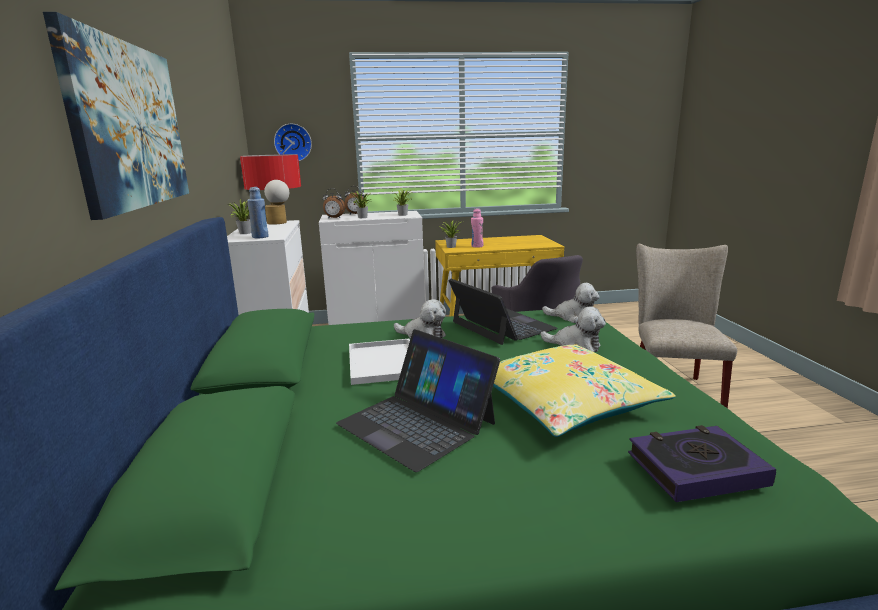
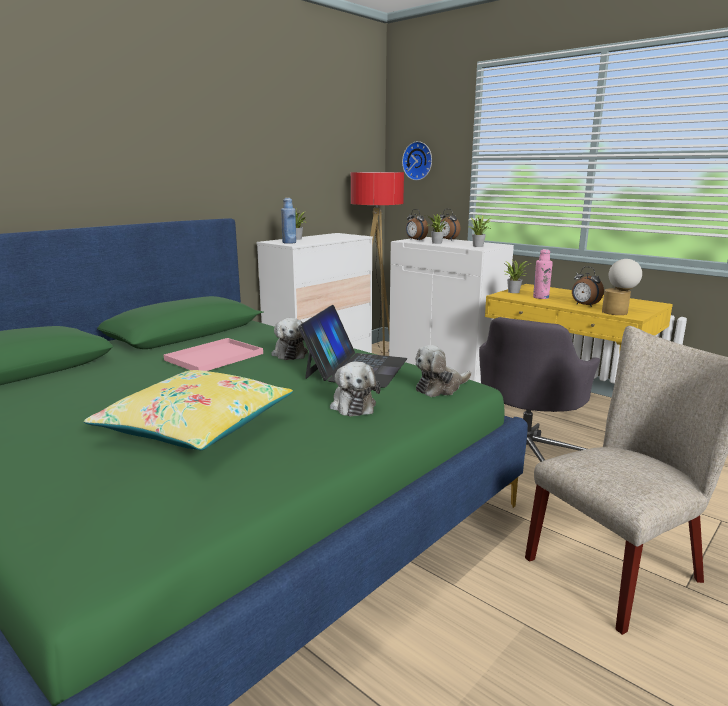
camera: 50 degrees right, 0 degrees up
(129, 126) = (129, 143): picture -> none
(279, 222) = (351, 236): table lamp -> table lamp (618, 312)
(384, 363) = (213, 357): white tray -> pink tray
(417, 423) = (114, 391): laptop -> none
(513, 245) = (584, 305): none -> alarm clock
(573, 317) = (440, 388): plush toy -> plush toy turned 75 degrees clockwise
(696, 469) = (92, 496): book -> none

